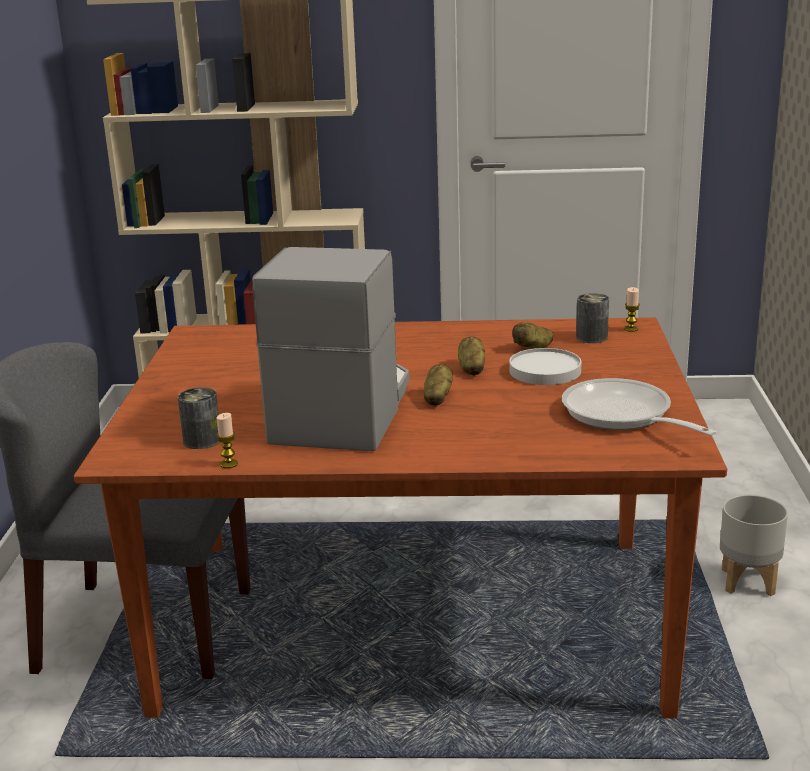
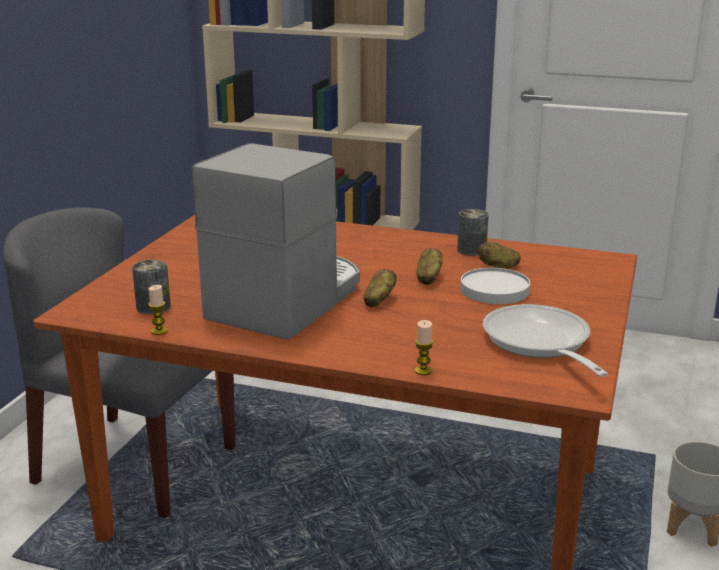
camera: 15 degrees right, 0 degrees up
(591, 337) = (560, 265): can -> can (471, 250)
(631, 329) = (604, 262): candle -> candle (423, 371)

